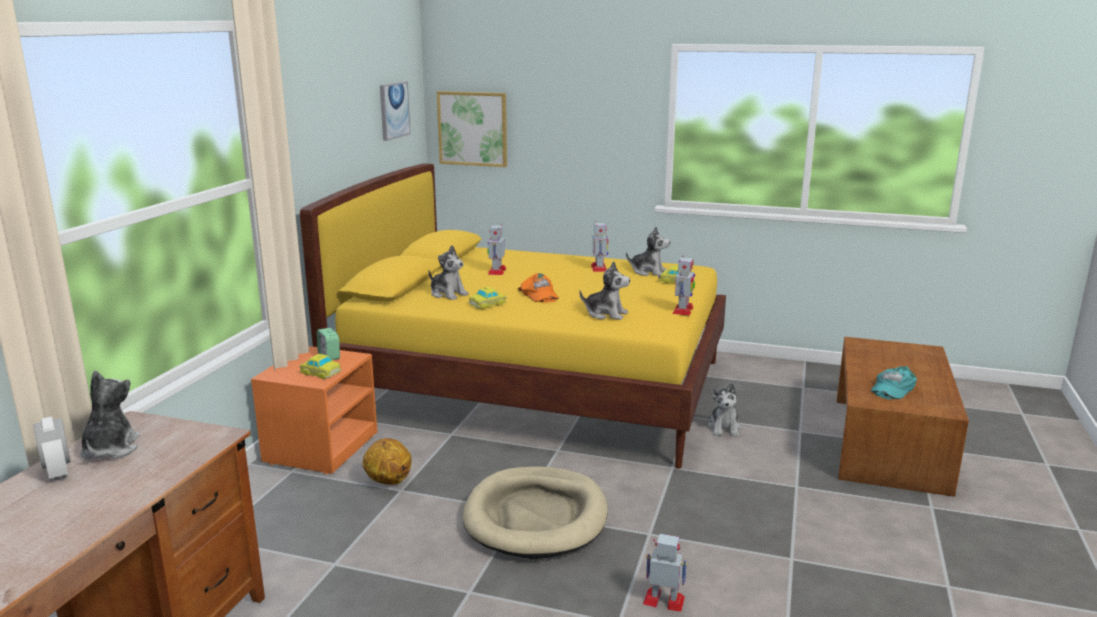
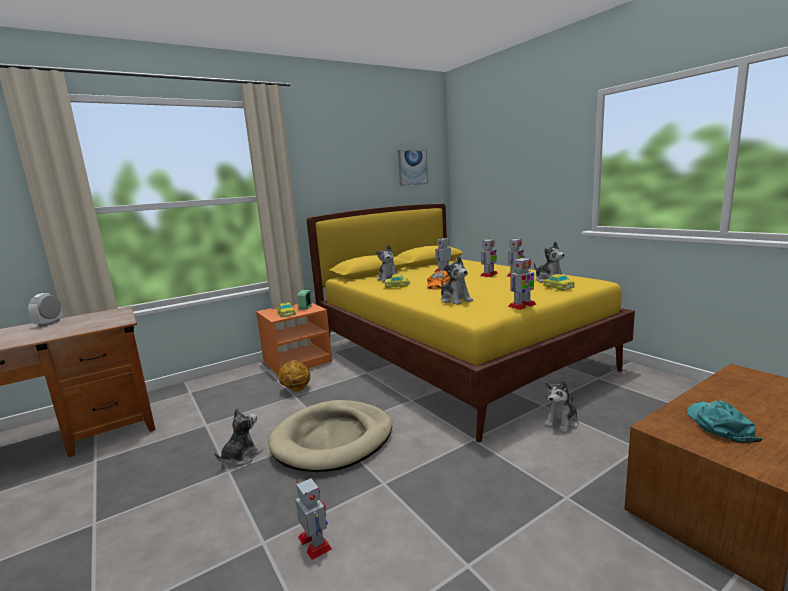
camera: 40 degrees right, 5 degrees down
(110, 449) = (83, 319): plush toy -> plush toy (241, 457)
(473, 128) = (471, 179): picture -> none
(568, 271) = (489, 275): none -> toy robot
(892, 388) = (719, 425): turquoise cap -> turquoise cap turned 105 degrees clockwise

